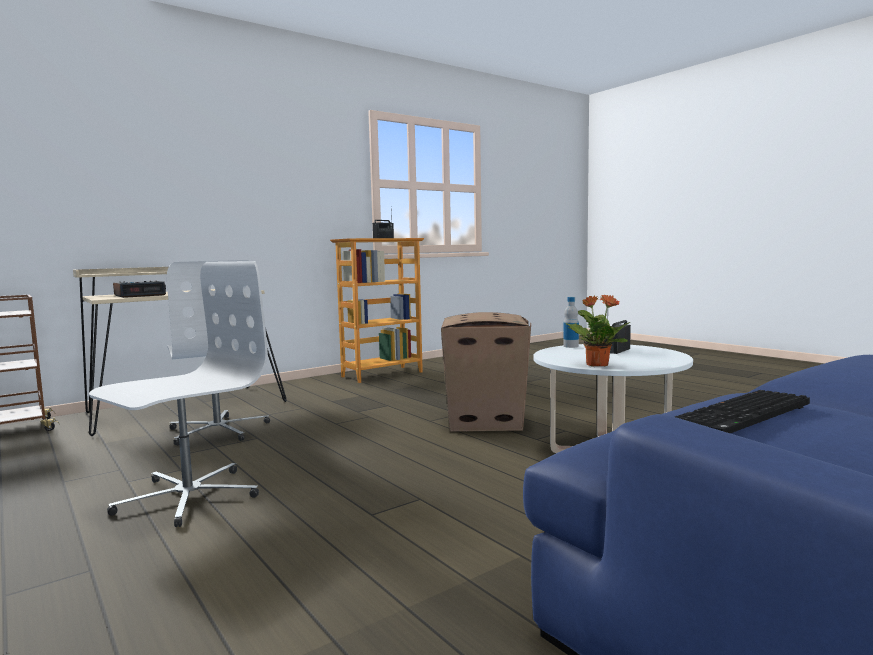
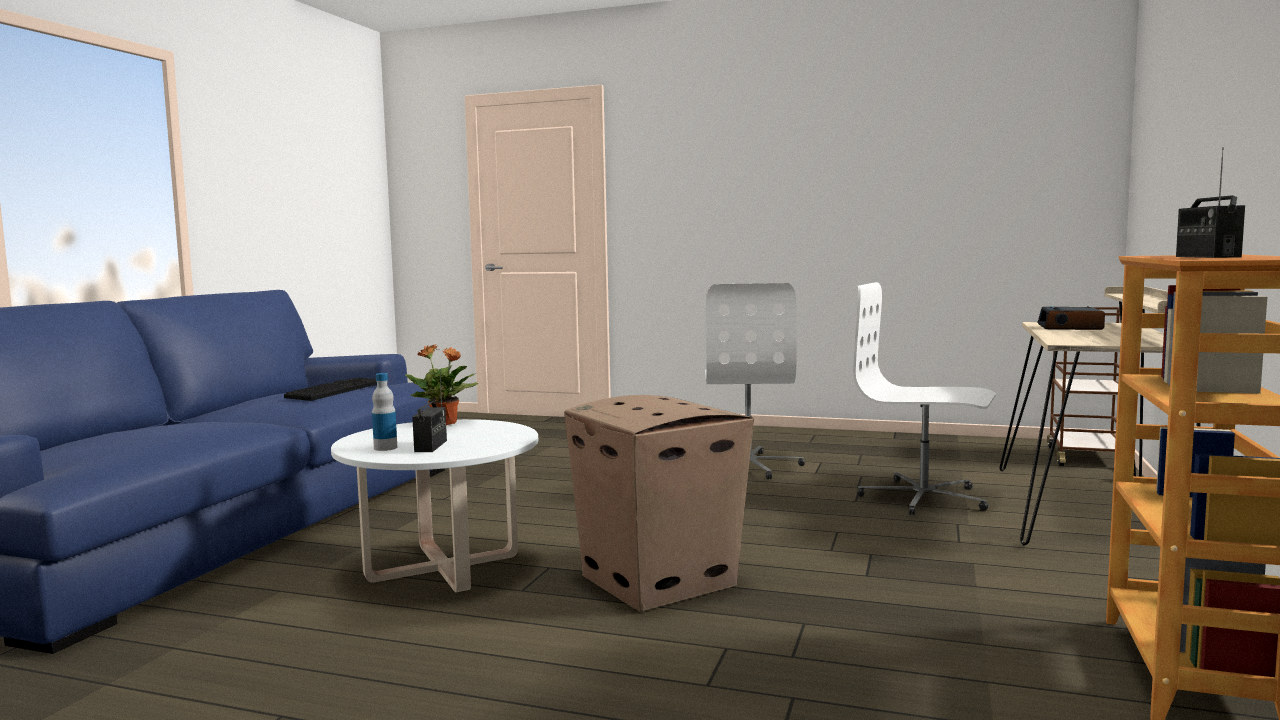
camera: 145 degrees right, 0 degrees up
(571, 346) = (502, 446): bottle -> bottle (385, 448)

